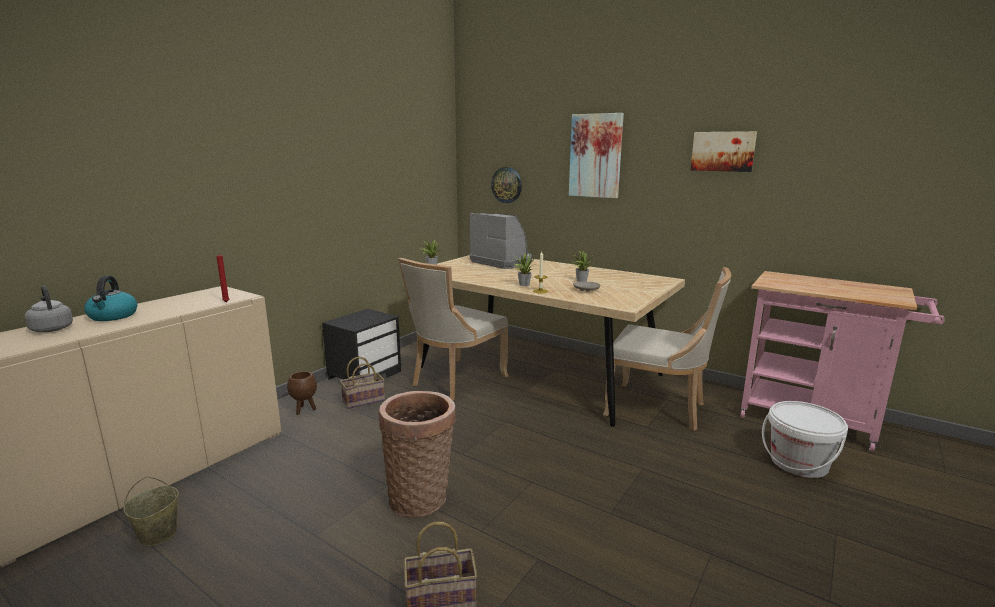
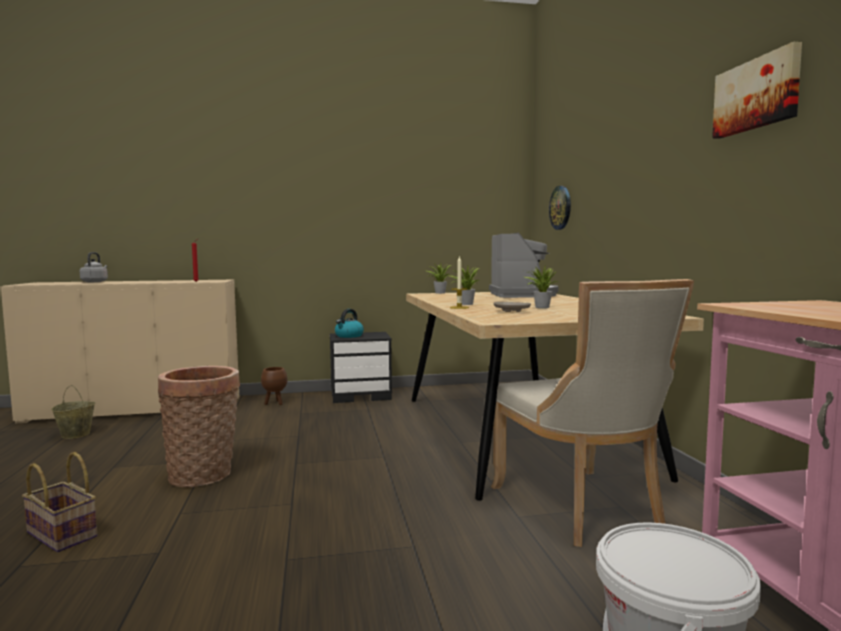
camera: 45 degrees right, 10 degrees down
(113, 316) = (132, 281): kettle -> kettle (349, 336)
(364, 400) = (322, 409): basket -> none
(455, 381) = (416, 417): beige chair -> none
(595, 156) = (626, 149): picture -> none

